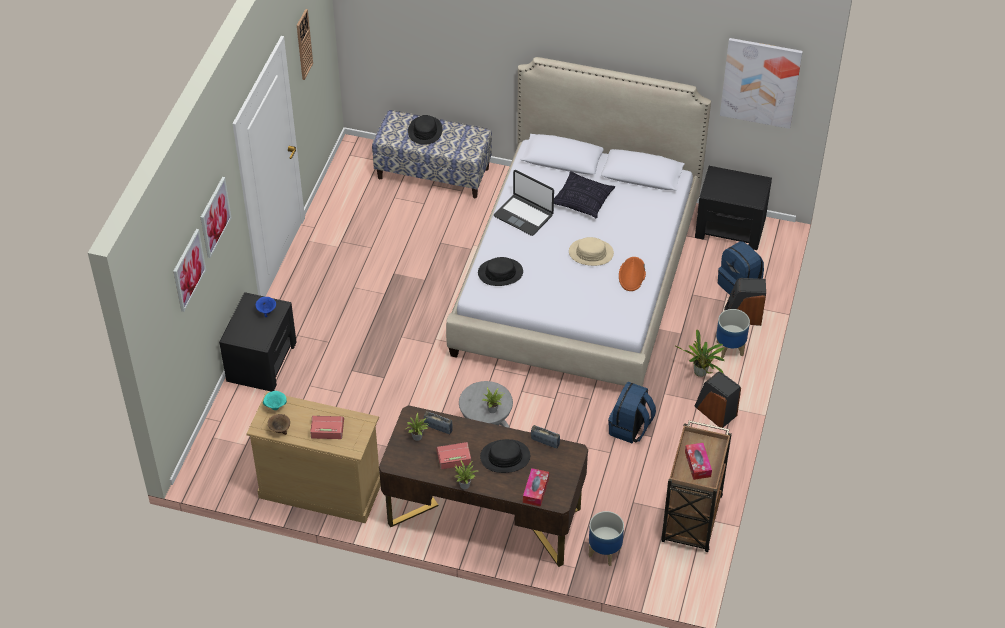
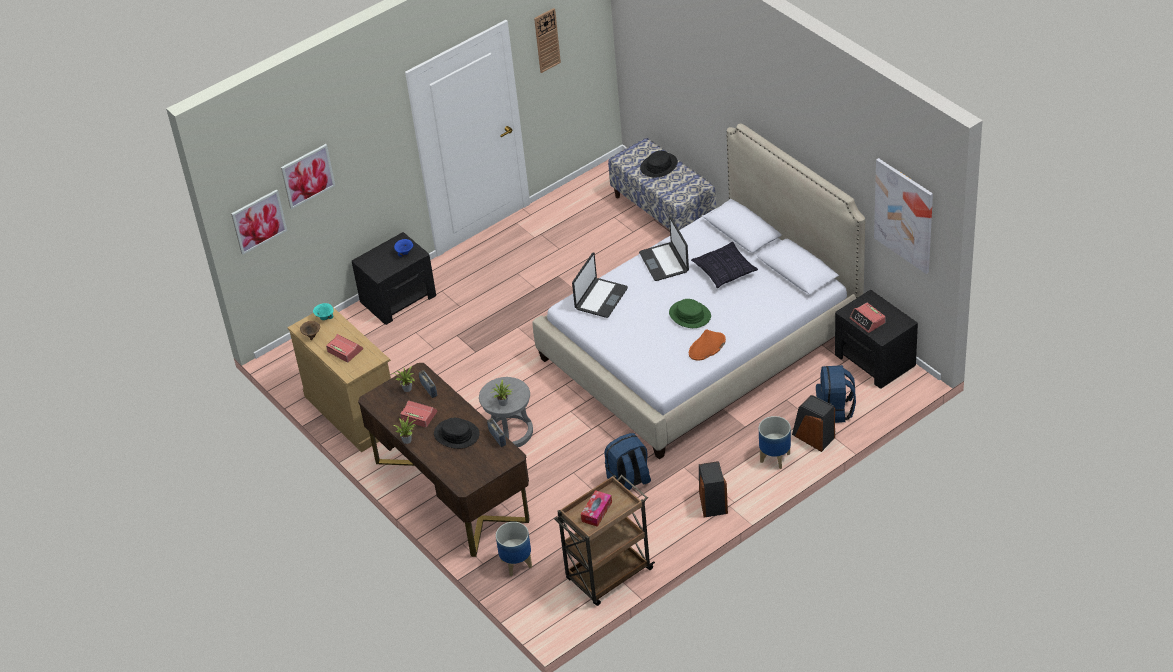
camera: 40 degrees right, 5 degrees down
(214, 217) = (360, 144): picture -> picture (258, 221)
(500, 272) = (600, 298): black hat -> laptop
(536, 490) = (455, 470): tissue box -> none
(591, 253) = (689, 315): beige hat -> green hat
(701, 374) = (729, 466): potted plant -> none
(732, 193) = (867, 321): none -> alarm clock

